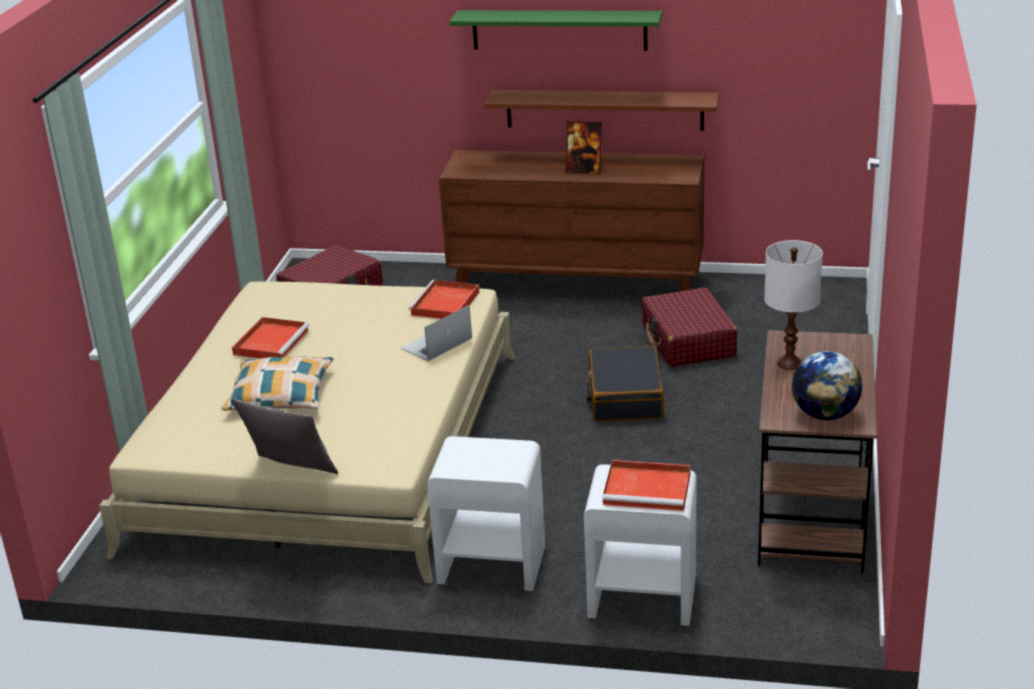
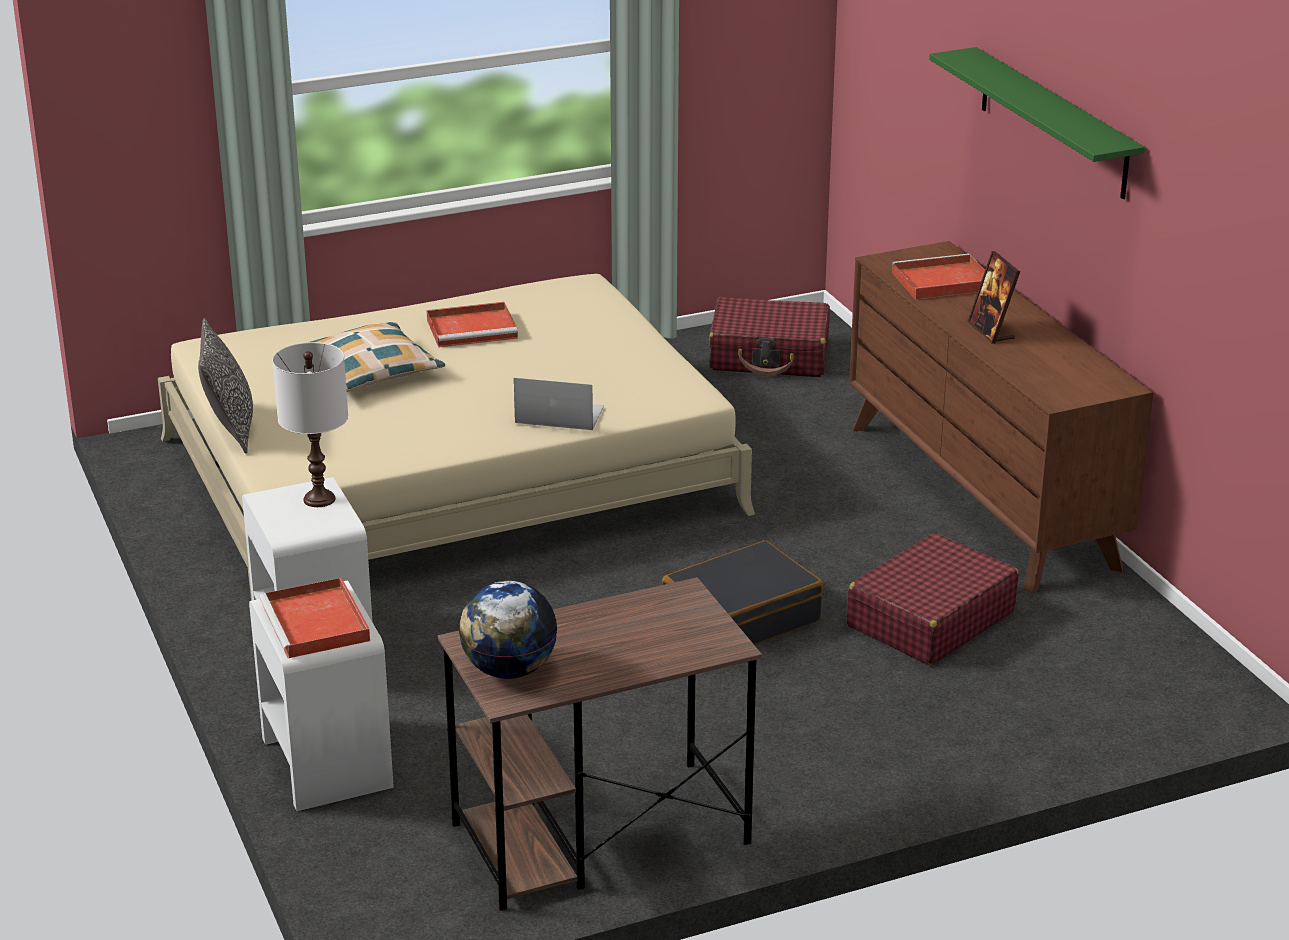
camera: 55 degrees right, 0 degrees up
(445, 304) = (658, 390): red tray -> red tray (940, 282)
(604, 109) = (1077, 264): brown shelf -> none
(789, 363) = (620, 613): white table lamp -> white table lamp (319, 499)

